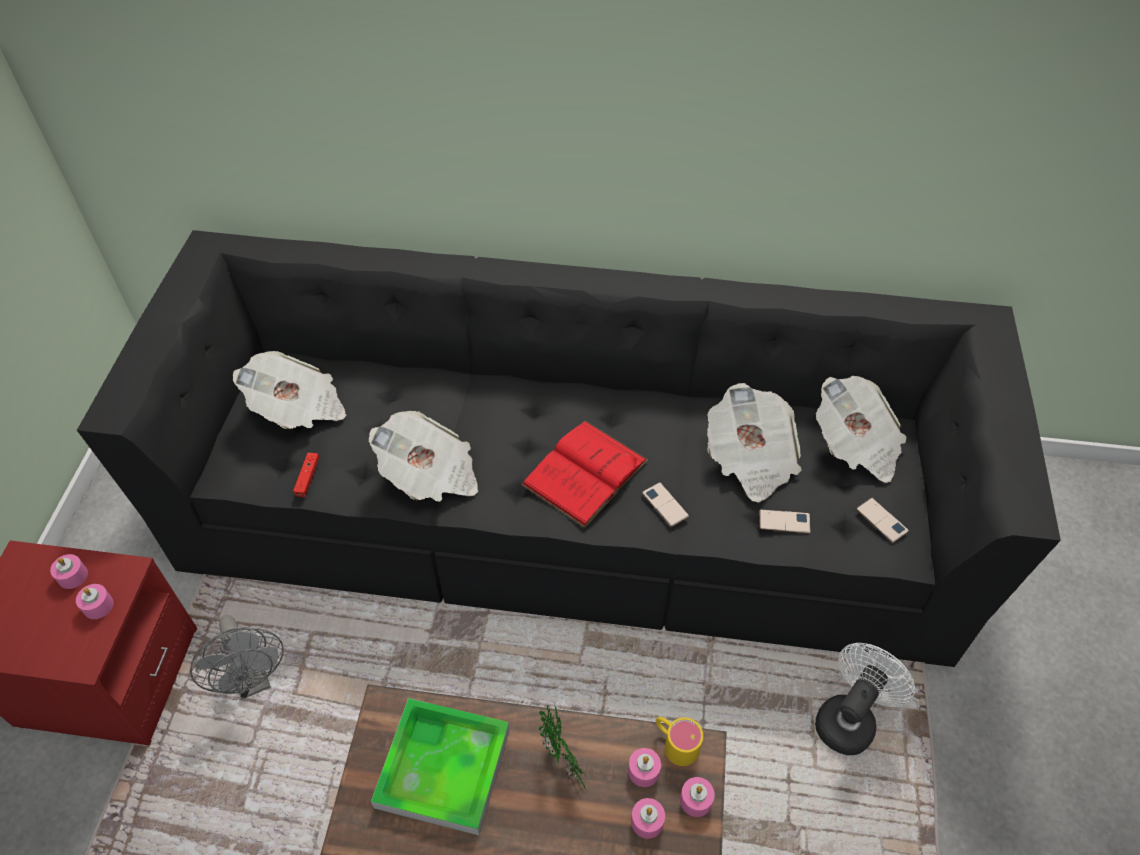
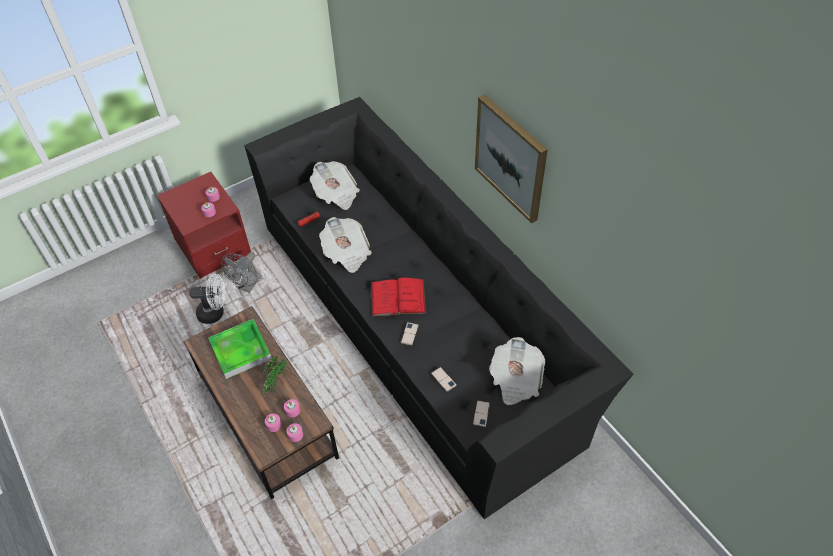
camera: 50 degrees right, 0 degrees up
(673, 102) = (511, 158): none -> picture
(675, 743) = (312, 413): yellow mug -> none
(750, 459) = (464, 347): newspaper -> none
(849, 718) = (416, 492): white fan -> white fan (215, 313)

